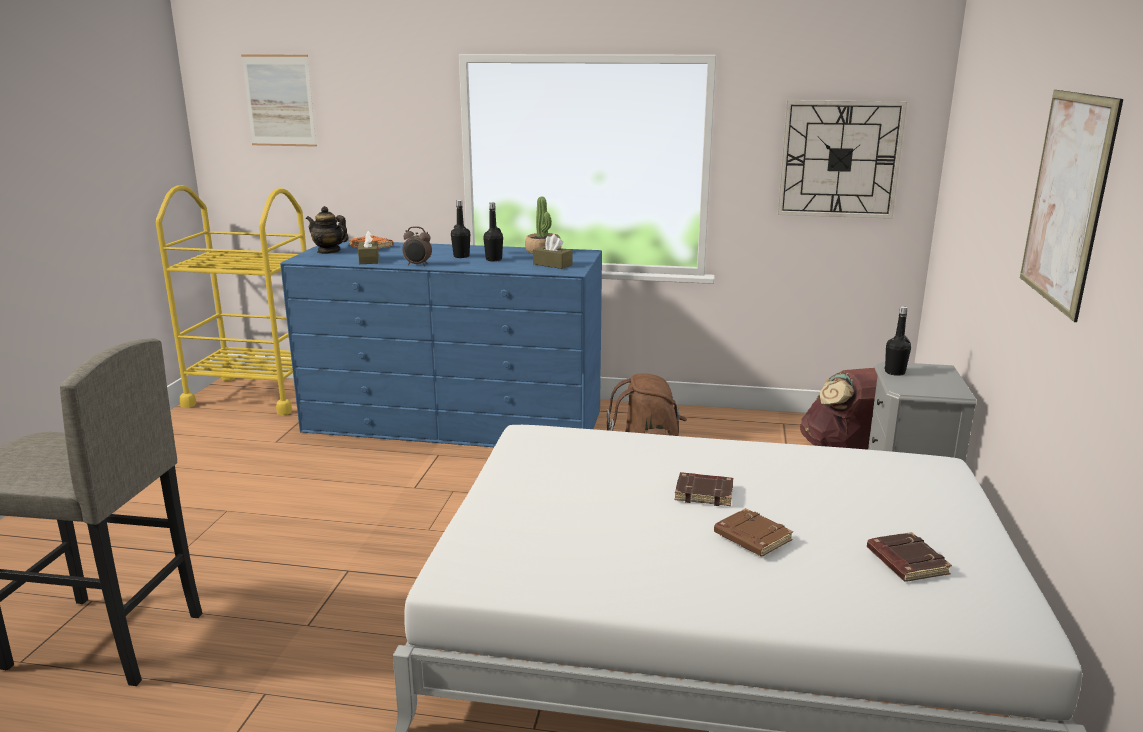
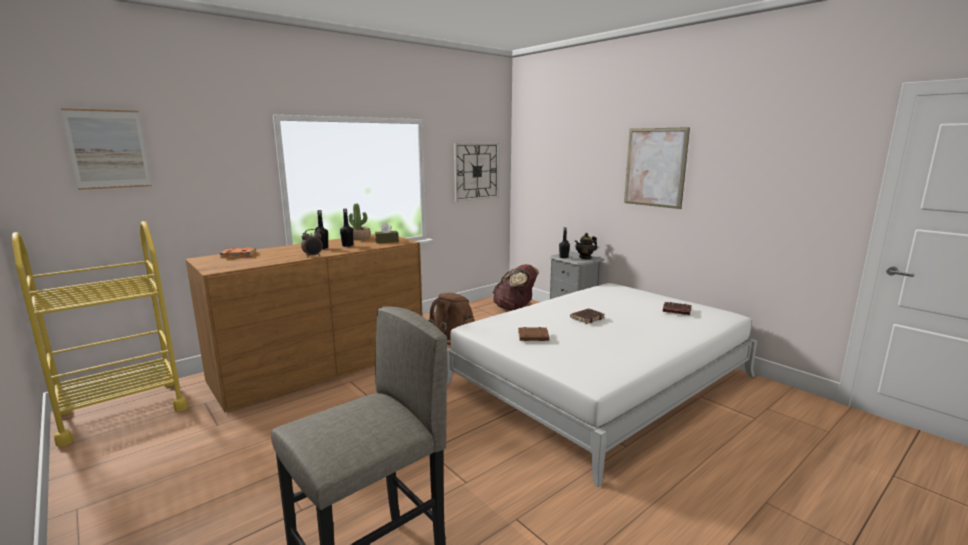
camera: 50 degrees left, 5 degrees down
(329, 251) = (217, 263): teapot -> teapot (585, 257)
(369, 260) = (268, 260): brown tissue box -> none
(454, 421) = (322, 364): blue dresser -> brown dresser
(751, 538) = (631, 324): brown book -> brown book (533, 337)

